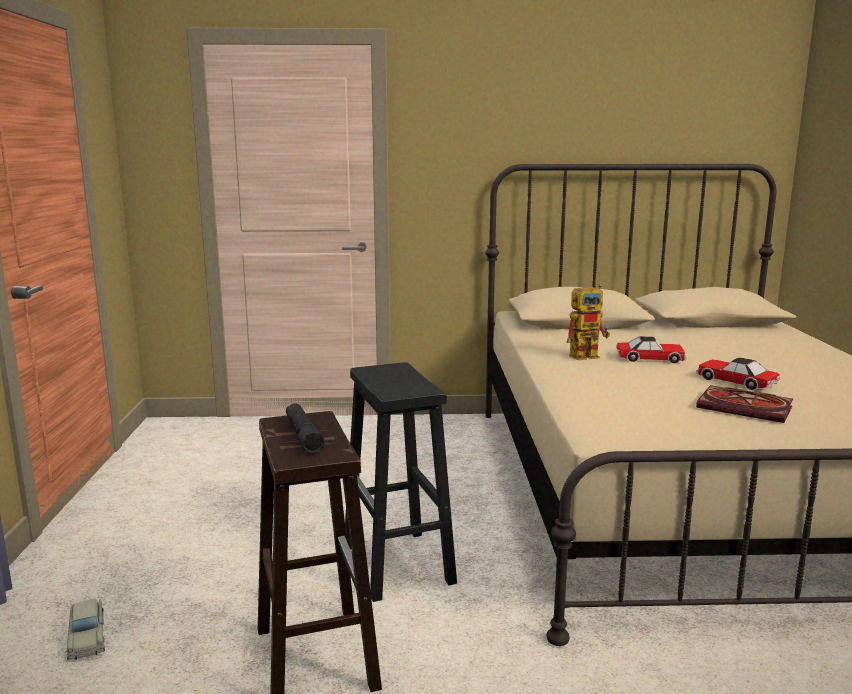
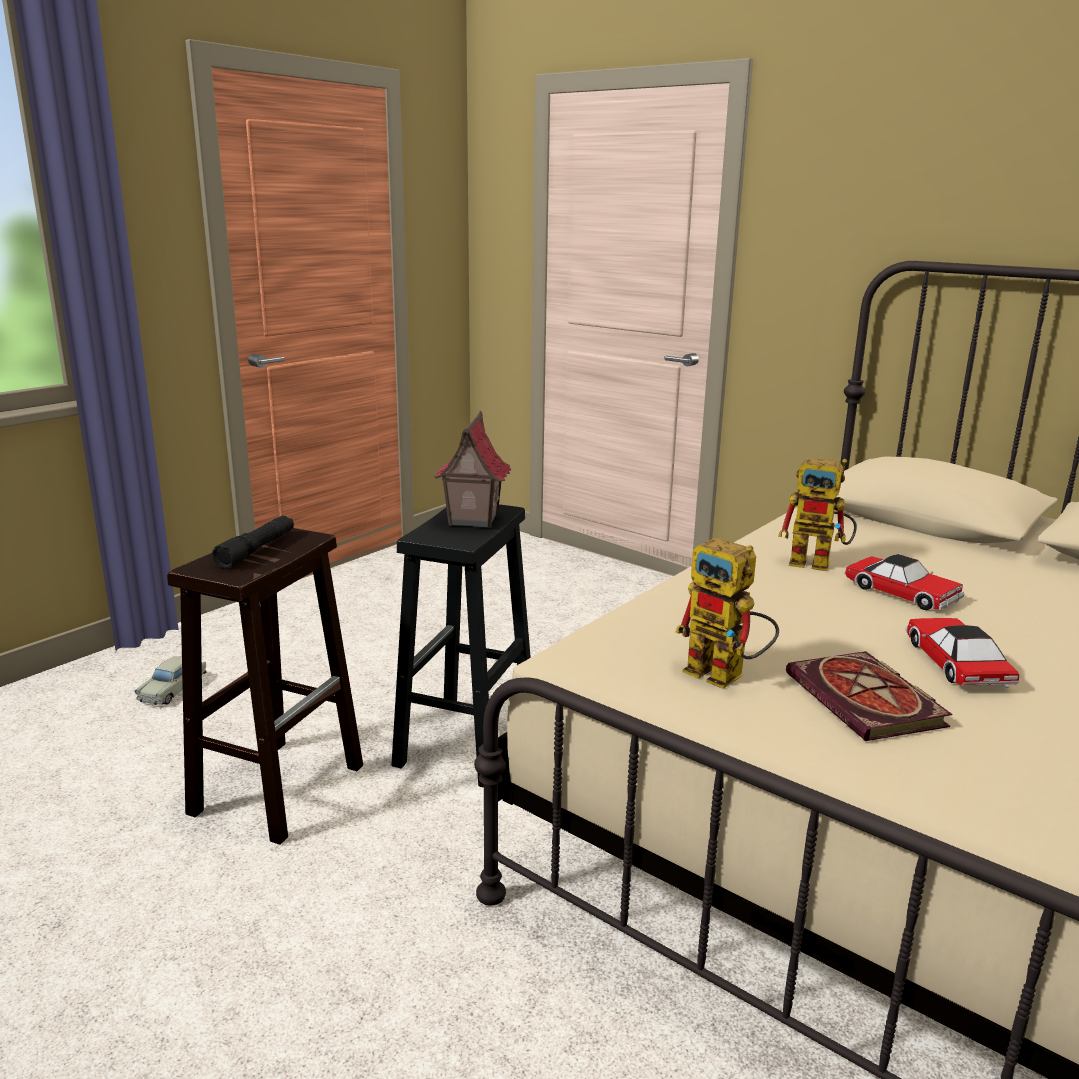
camera: 40 degrees right, 5 degrees up
(396, 376) = (472, 520): none -> toy house
(677, 418) = (726, 676): none -> toy robot

